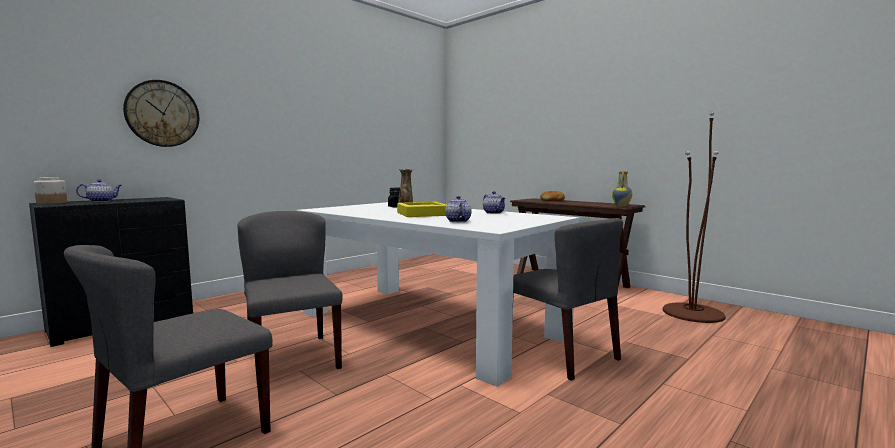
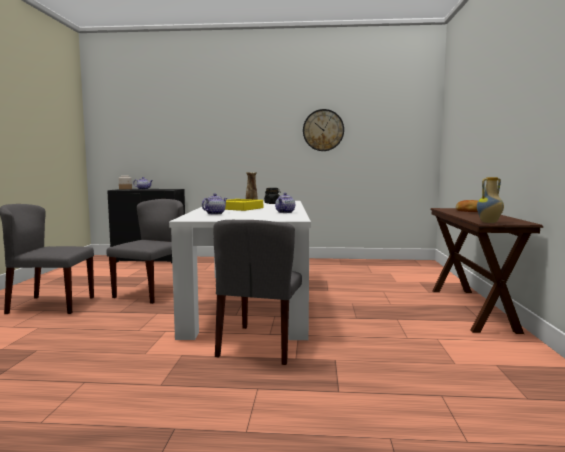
camera: 50 degrees right, 0 degrees up
(162, 113) = (184, 137): wall clock -> wall clock (323, 130)
(693, 313) = (503, 376): brown floor lamp -> none

